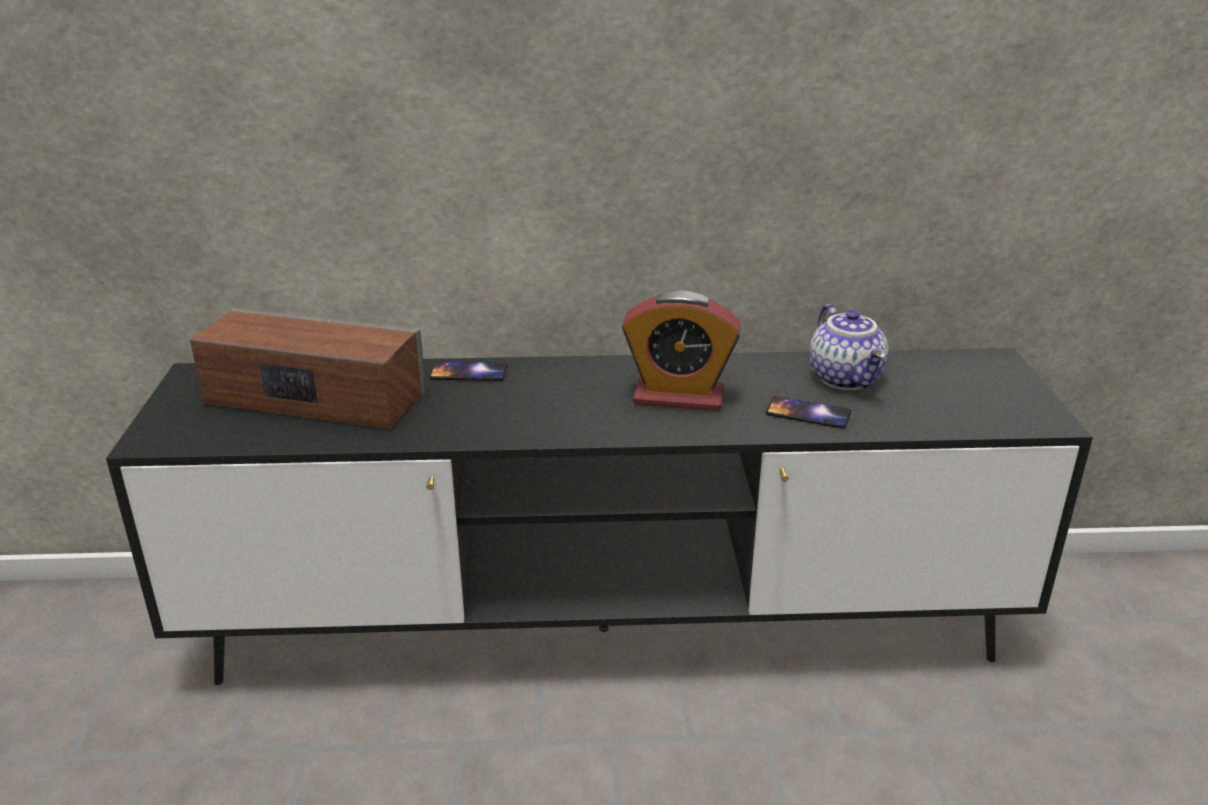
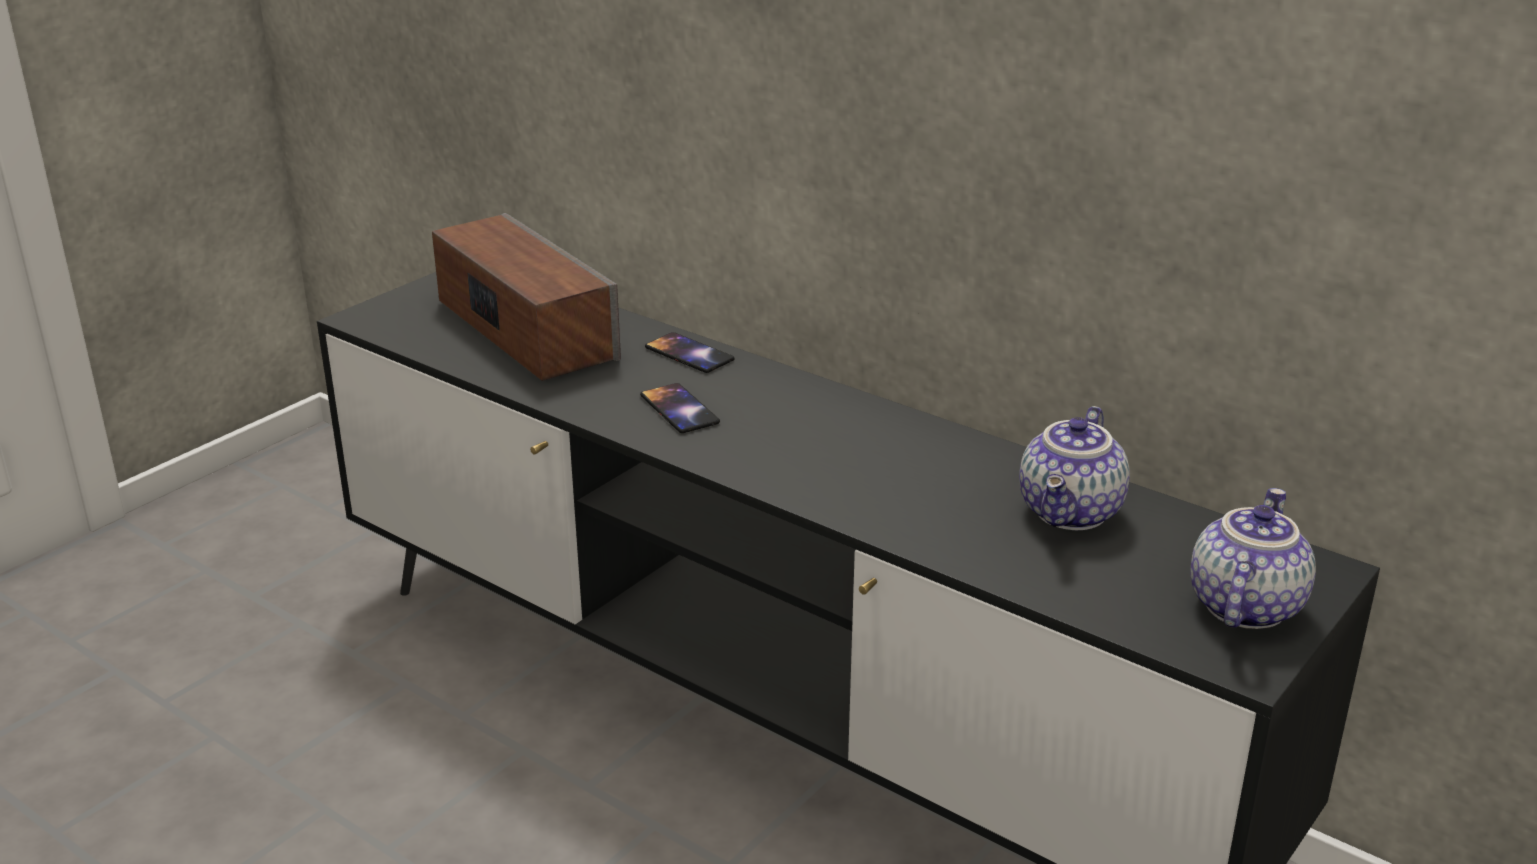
camera: 40 degrees right, 0 degrees up
(678, 397) = (848, 456): alarm clock -> none
(808, 413) = (956, 529): phone -> phone (679, 409)
(998, 392) = (1242, 605): none -> teapot

